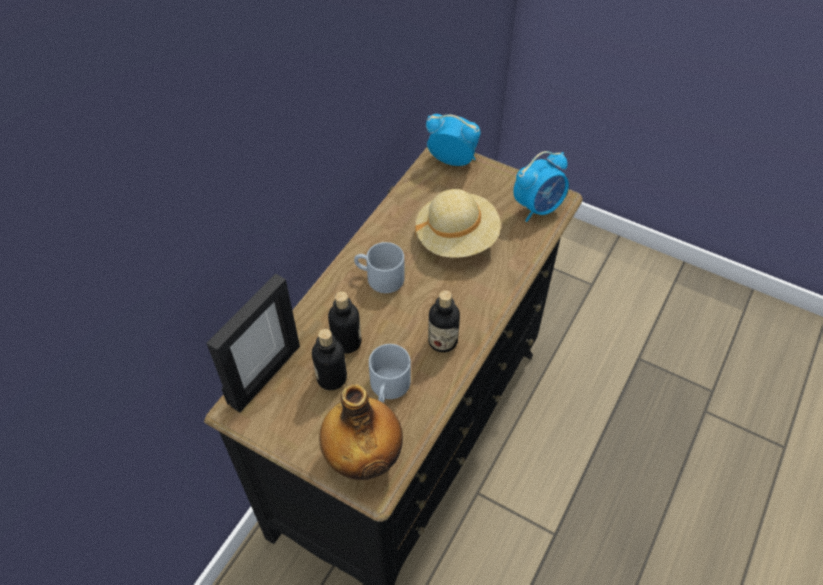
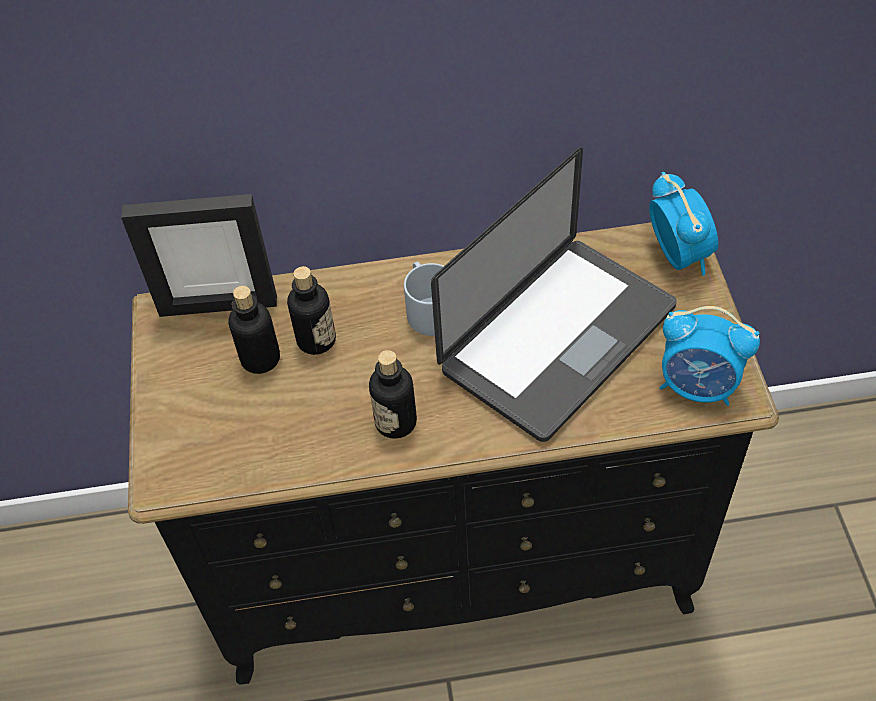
camera: 55 degrees right, 0 degrees up
(364, 457) = (187, 451): bottle -> none
(389, 388) = (290, 416): grey mug -> none
(456, 238) = (558, 339): beige hat -> laptop

